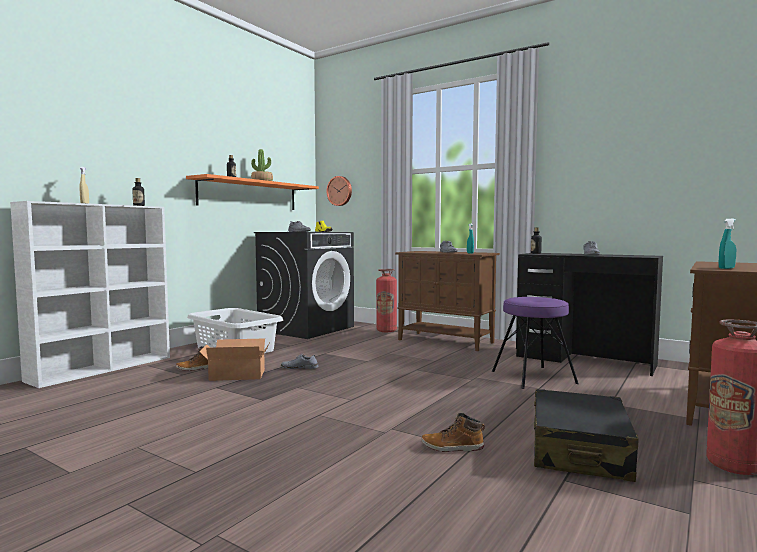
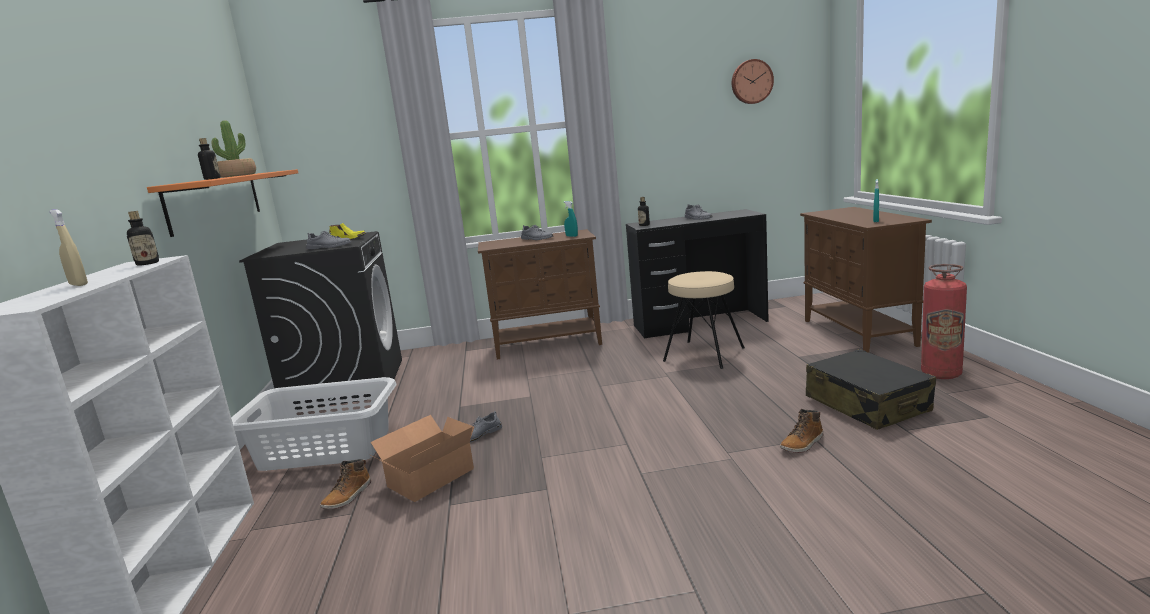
camera: 40 degrees left, 10 degrees up
(340, 191) = (319, 171): wall clock -> wall clock (751, 82)
(386, 331) = (454, 352): fire extinguisher -> none
(533, 377) = (703, 354): purple stool -> beige stool

